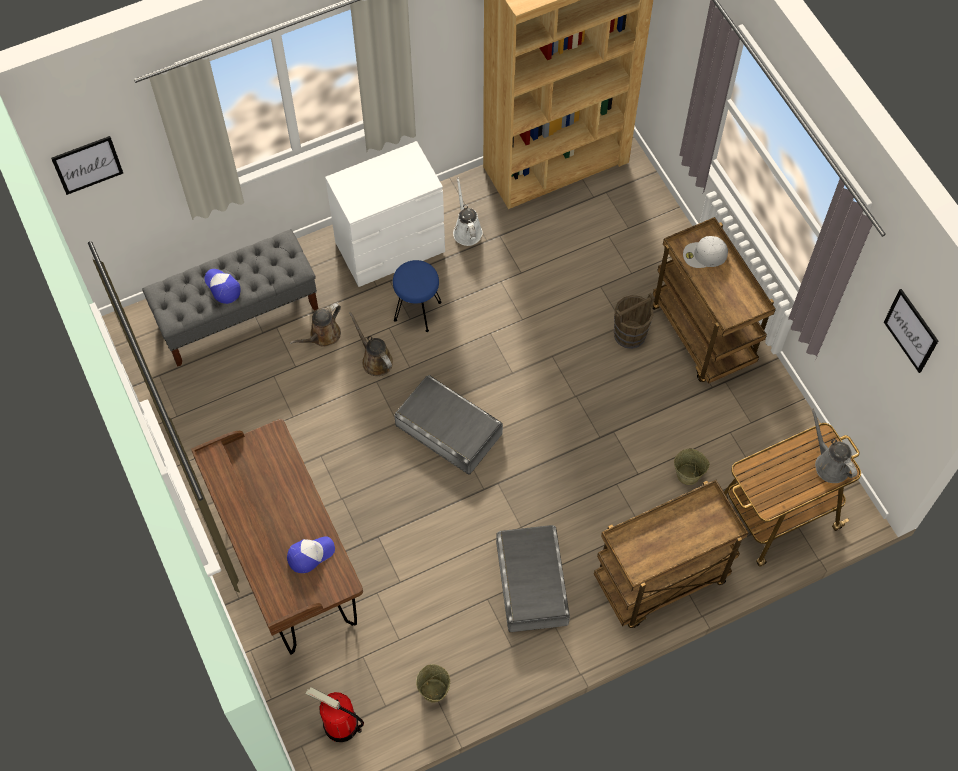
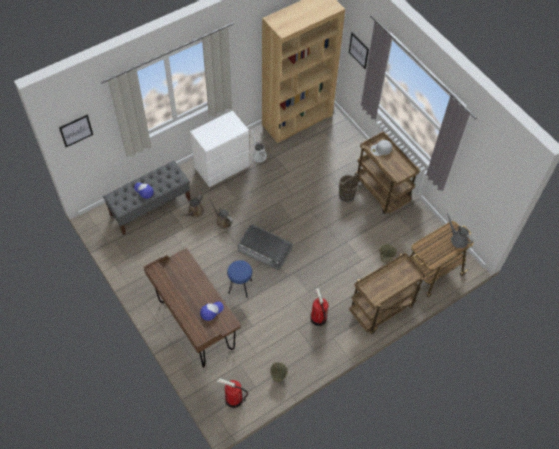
camera: 10 degrees left, 5 degrees down
(418, 312) = (240, 196): blue stool -> blue stool (240, 287)
(531, 582) = (318, 318): grey storage box -> fire extinguisher
(911, 330) = (492, 165): picture -> picture (359, 50)

